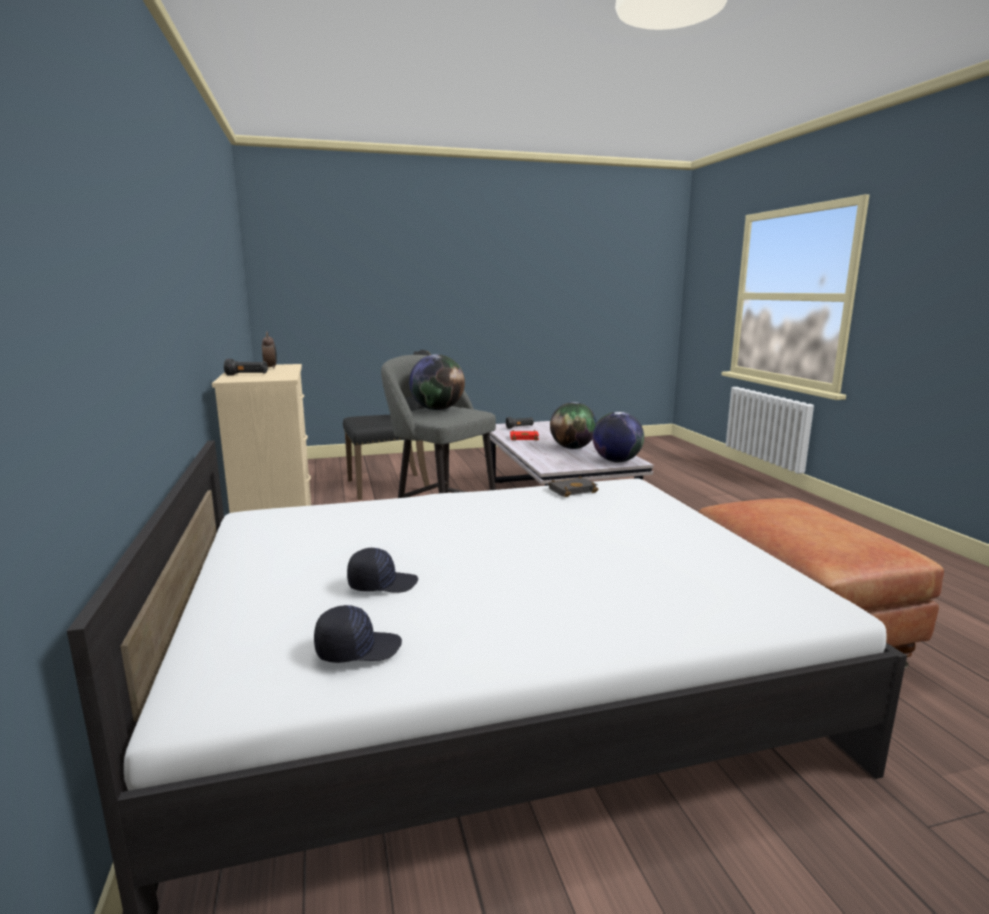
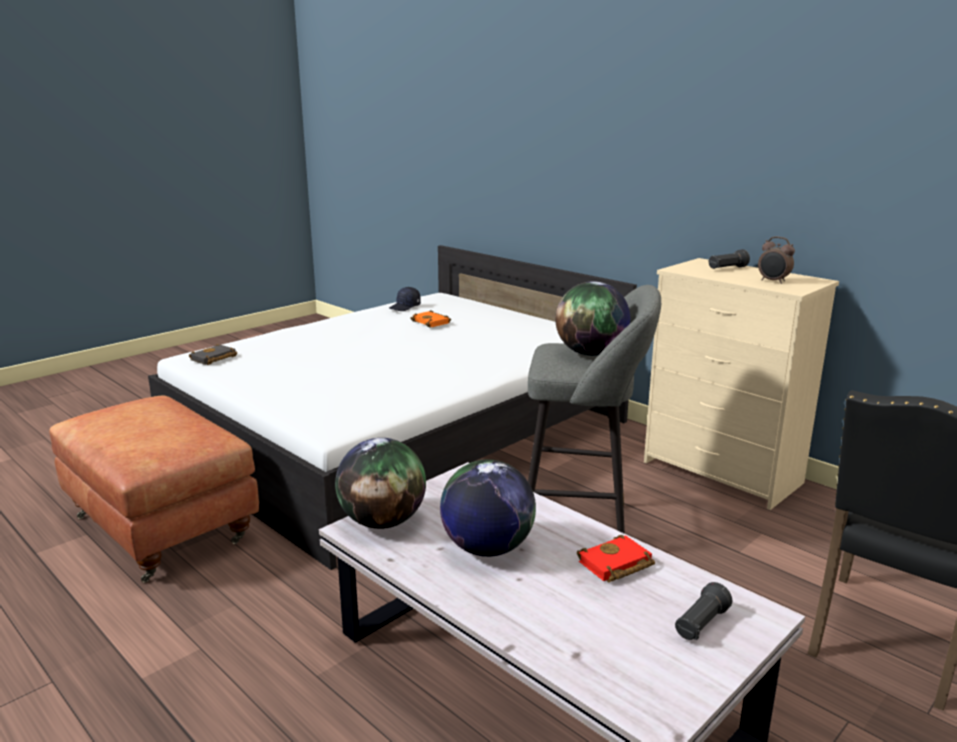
camera: 150 degrees right, 5 degrees up
(382, 584) = (432, 322): black cap -> orange book
(573, 490) = (386, 404): black book -> black book (213, 359)

